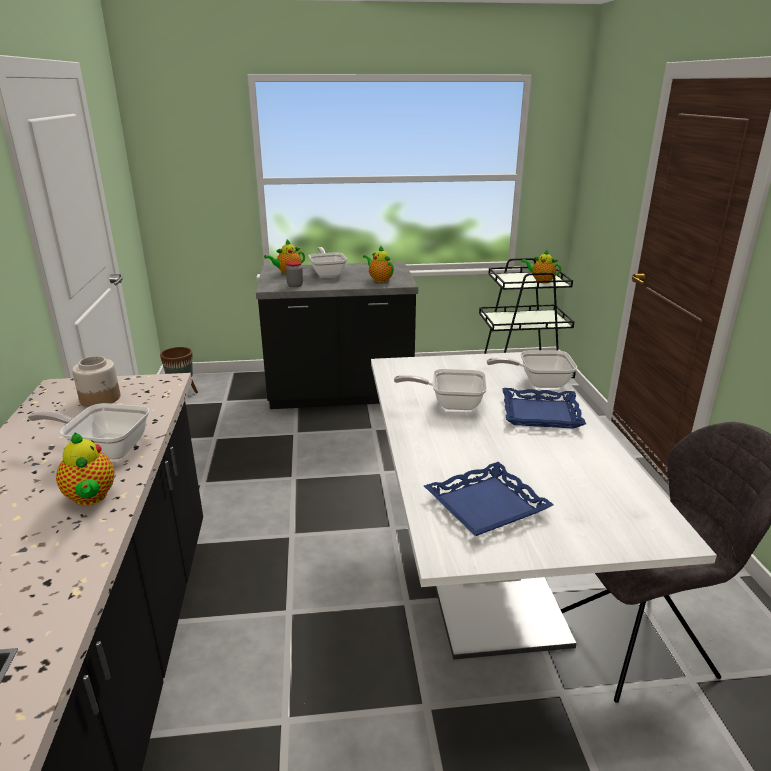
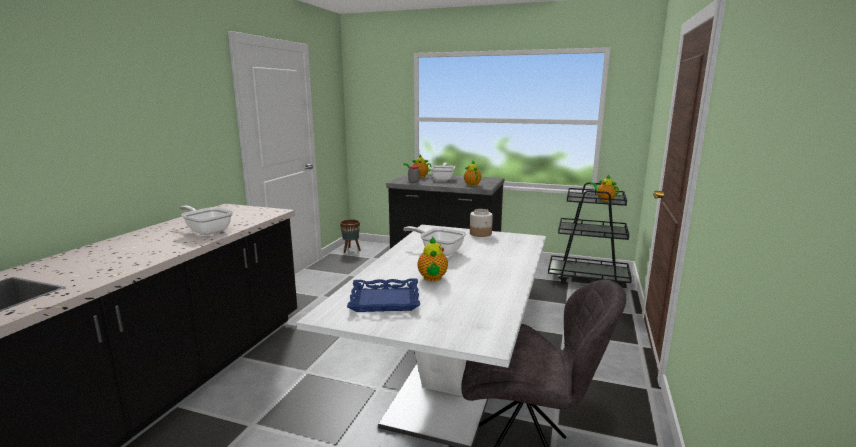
camera: 25 degrees right, 10 degrees down
(91, 498) = (172, 246): teapot -> teapot (432, 278)
(100, 398) = (236, 213): jar -> jar (481, 233)
(538, 382) = (517, 250): frying pan -> none
(540, 414) = (493, 266): blue tray -> none

